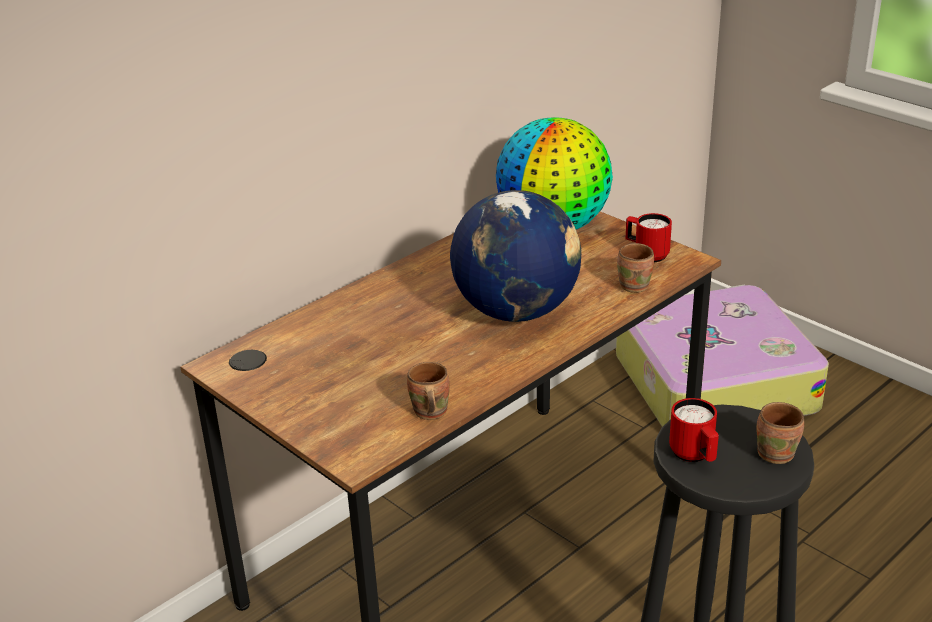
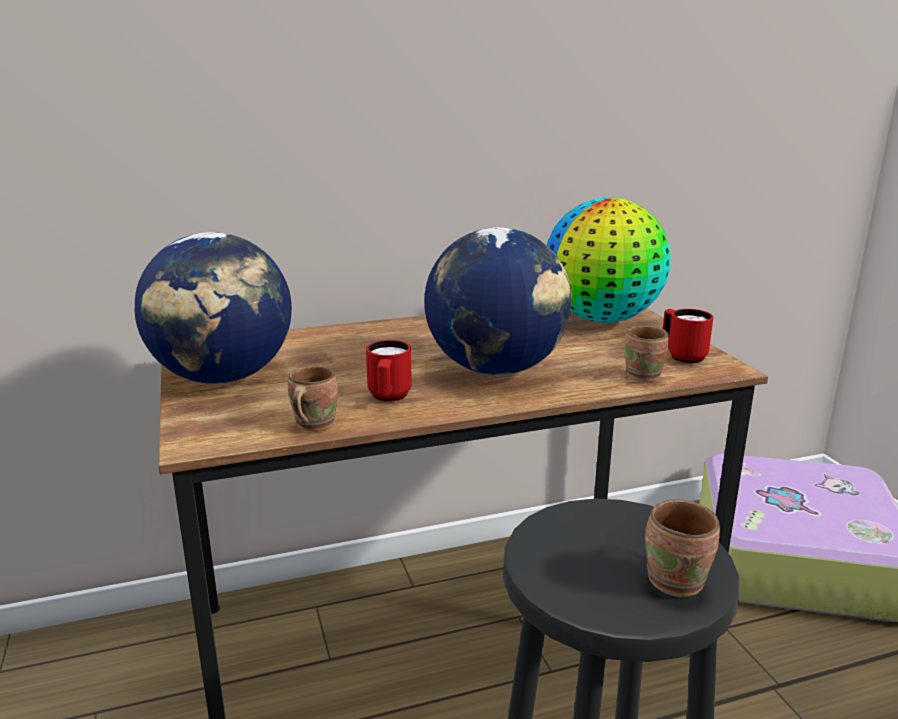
camera: 25 degrees right, 10 degrees down
(295, 389) = (223, 377): none -> globe
(694, 456) = (558, 549): red mug -> red mug (388, 398)

